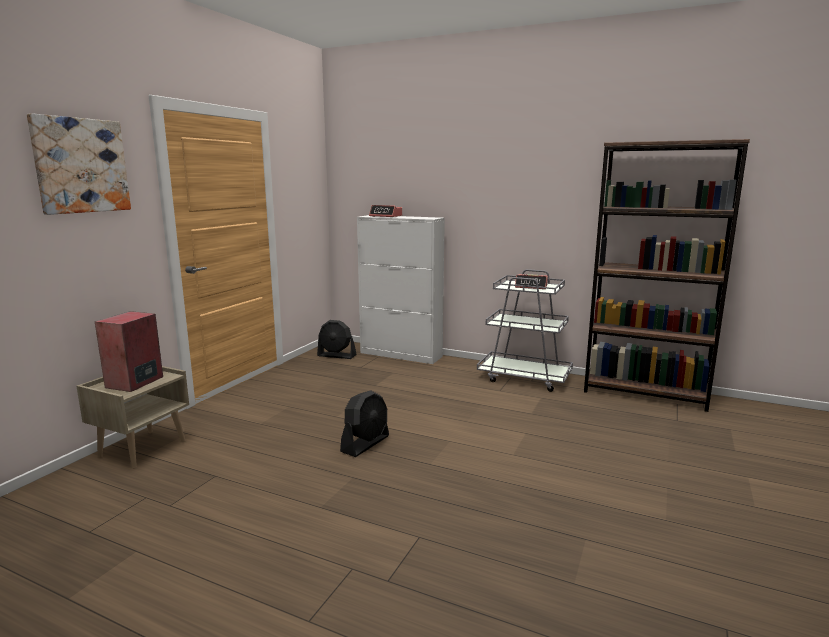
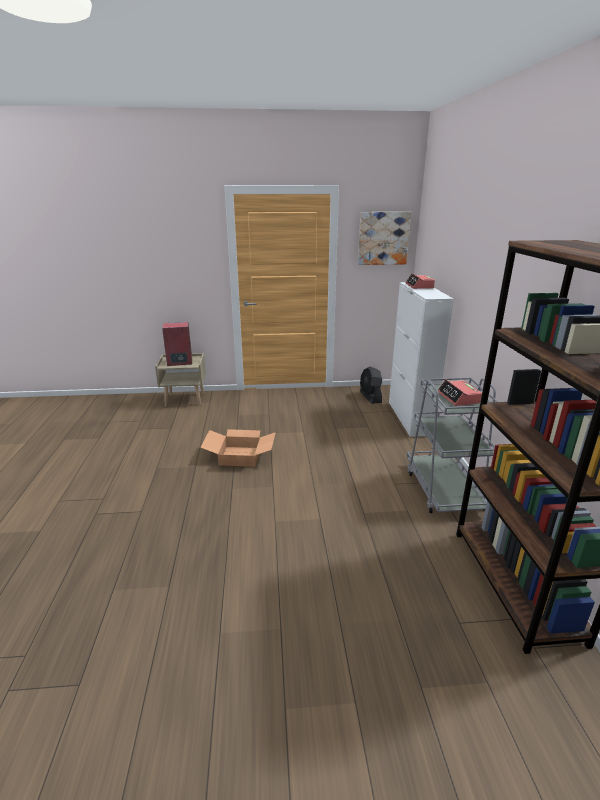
camera: 60 degrees right, 10 degrees up
(81, 165) = (173, 234): picture -> picture (383, 238)
(365, 444) = (241, 456): black fan -> cardboard box

